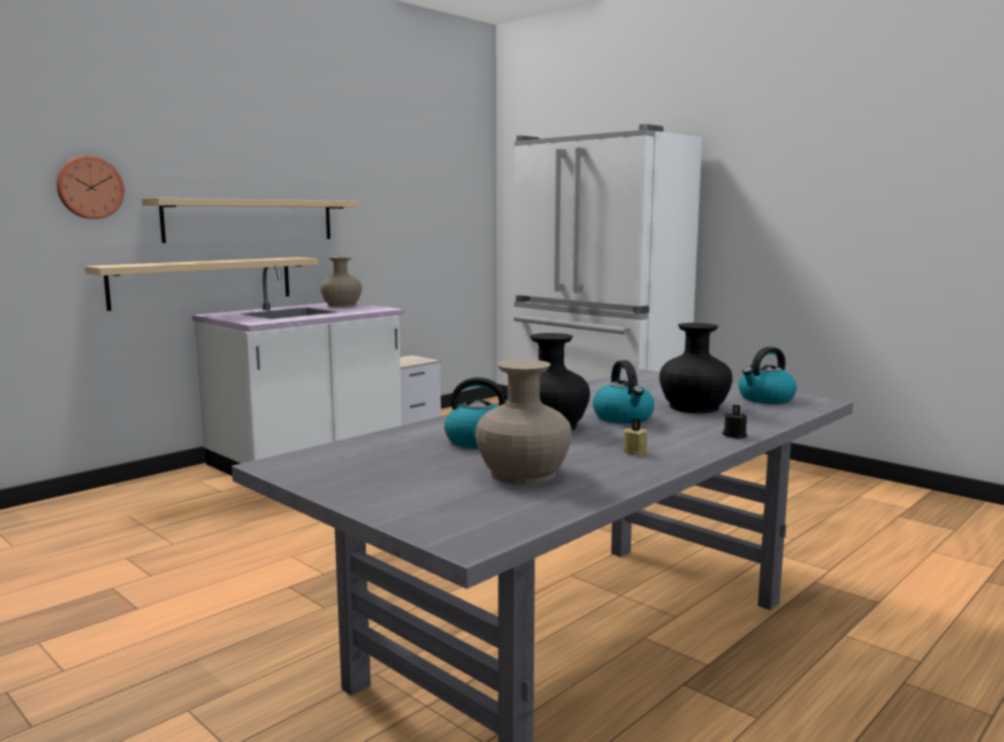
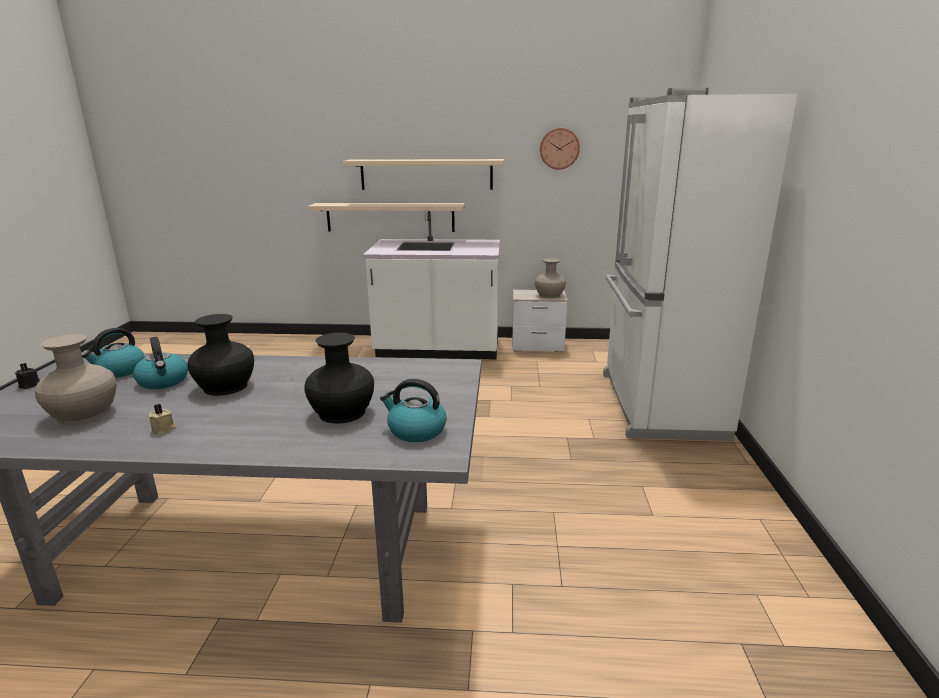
camera: 50 degrees right, 10 degrees up
(89, 187) = (318, 153): wall clock -> wall clock (559, 148)
(341, 305) = (481, 244): beige vase -> beige vase (549, 295)
(623, 418) = (273, 400): kettle -> kettle (119, 371)
(734, 435) = (248, 450): black candle -> black candle (30, 385)

